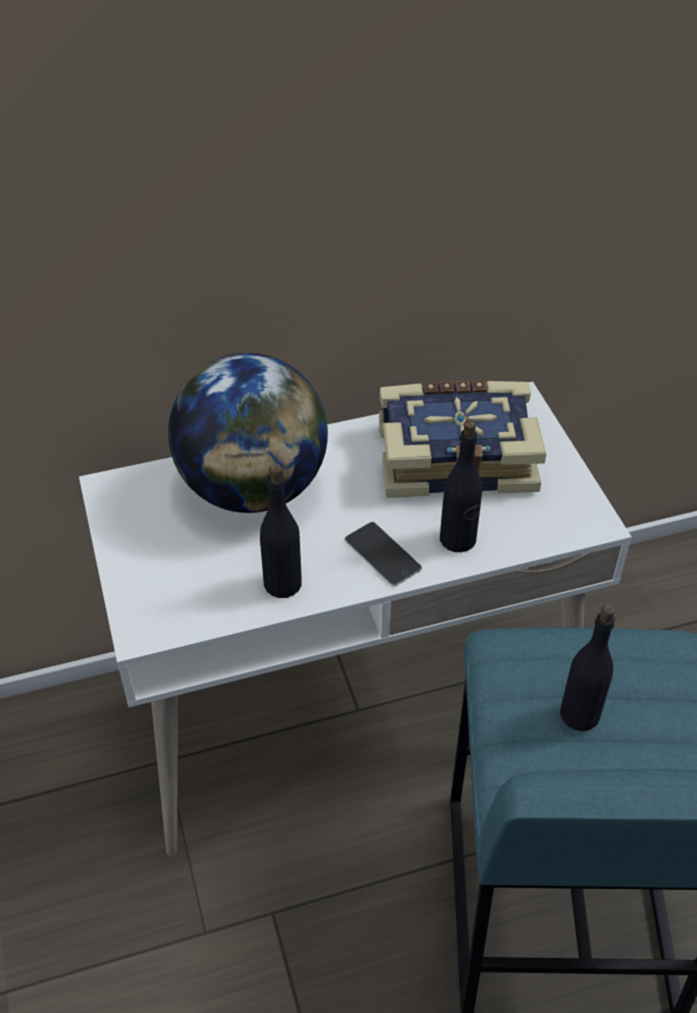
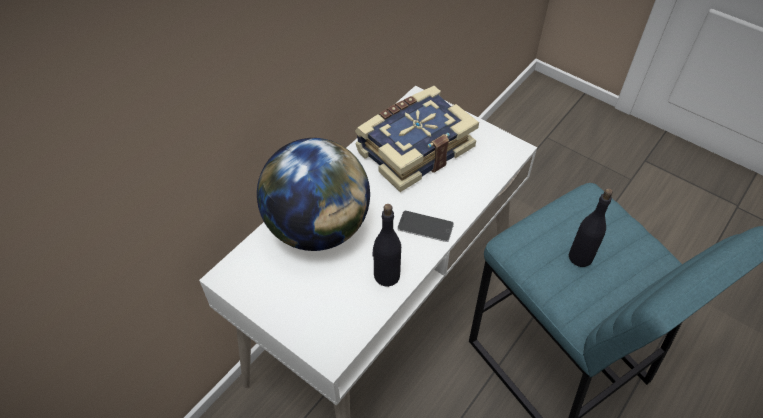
camera: 35 degrees left, 5 degrees up
(458, 539) = (457, 196): black bottle -> none

